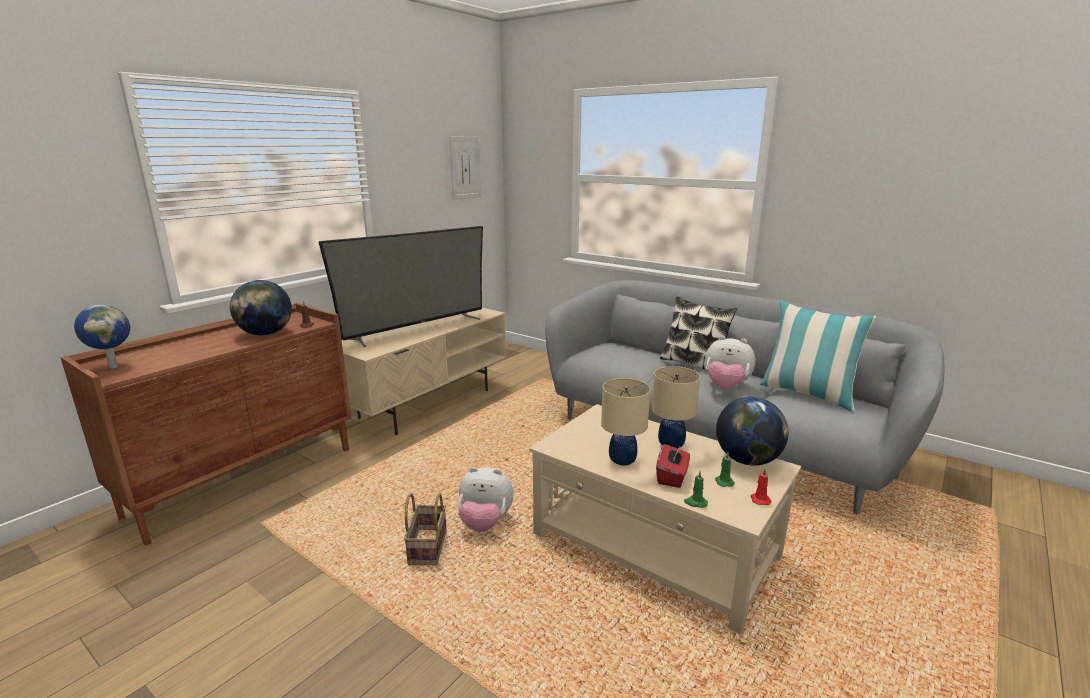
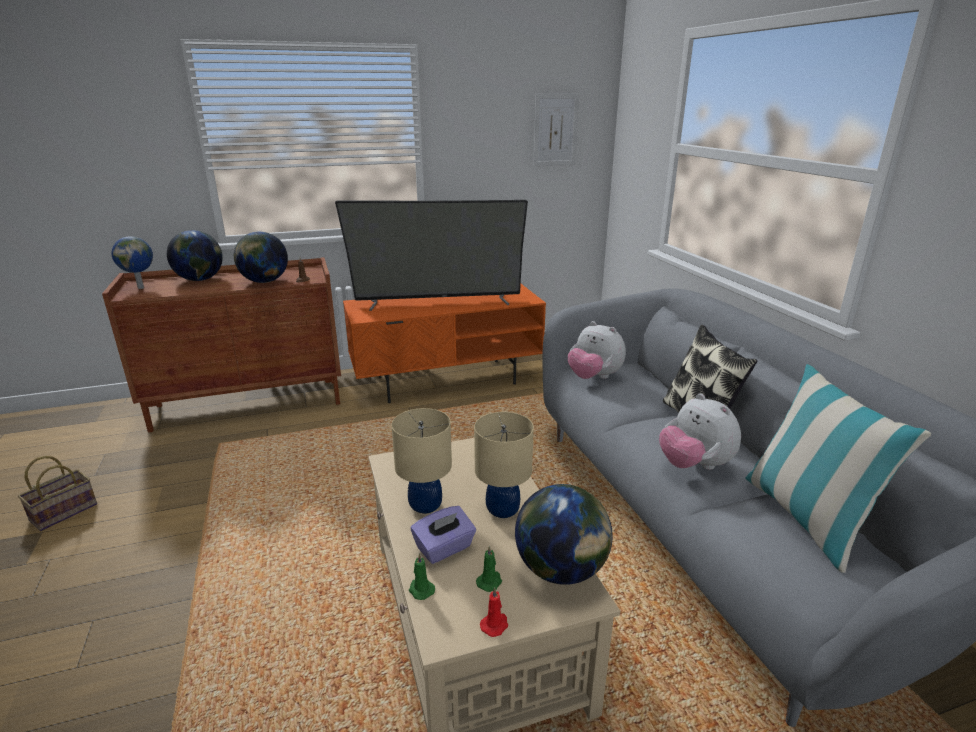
camera: 35 degrees right, 5 degrees up
(179, 346) = (200, 279): none -> globe
(426, 403) = (447, 380): beige tv stand -> orange tv stand
(427, 547) = (291, 516): basket -> basket (65, 511)
(485, 523) = (356, 516): plush toy -> plush toy (594, 377)
(672, 477) = (444, 548): red tissue box -> purple tissue box

